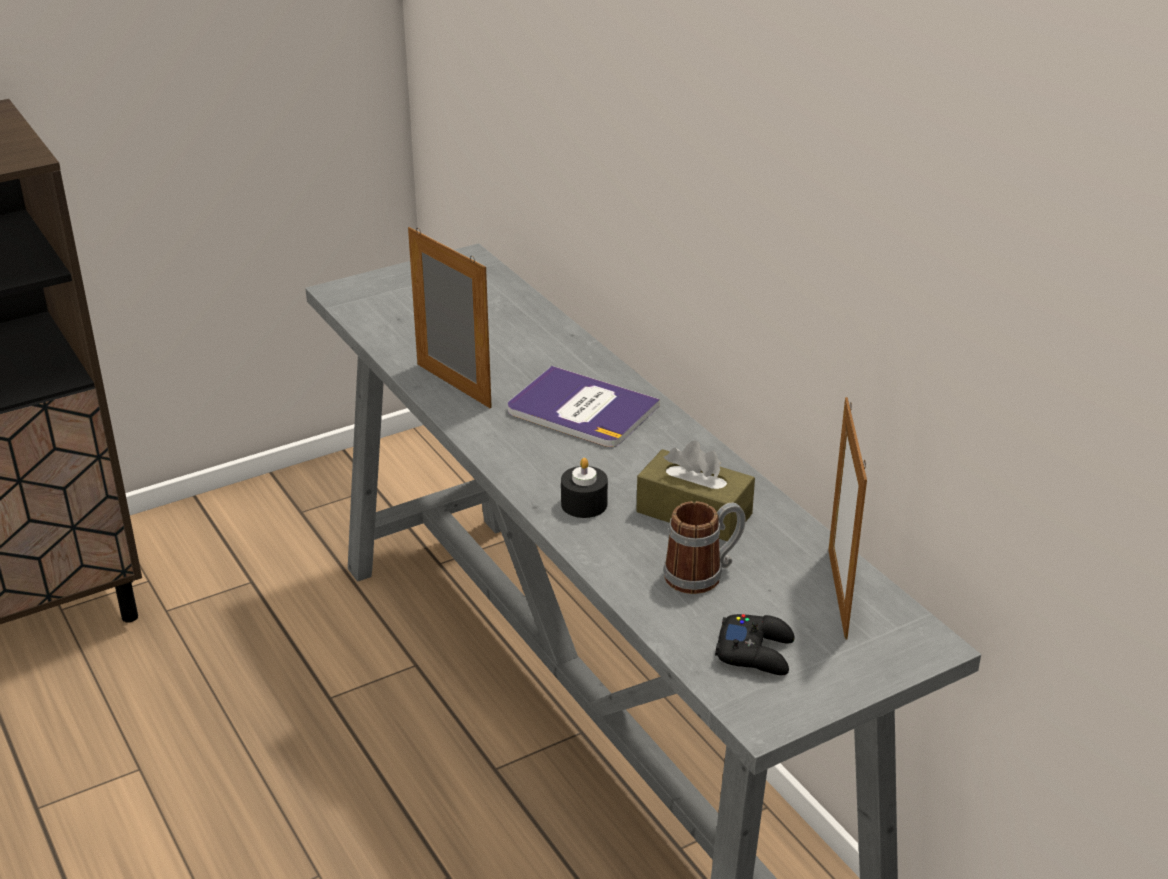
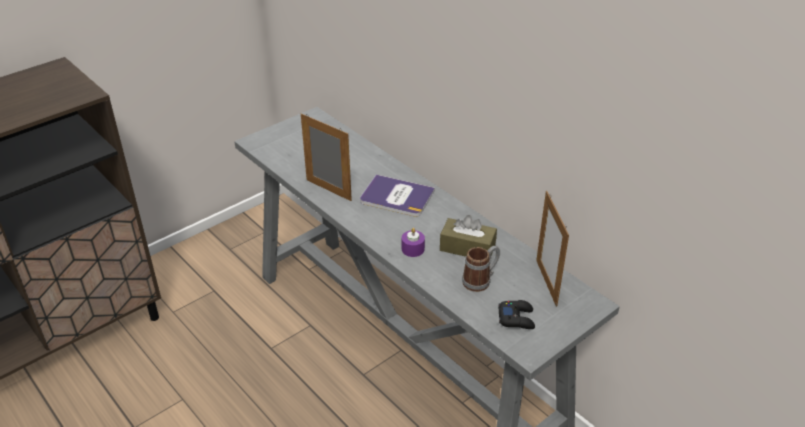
camera: 10 degrees left, 5 degrees up
(584, 504) = (413, 249): black candle -> purple candle

